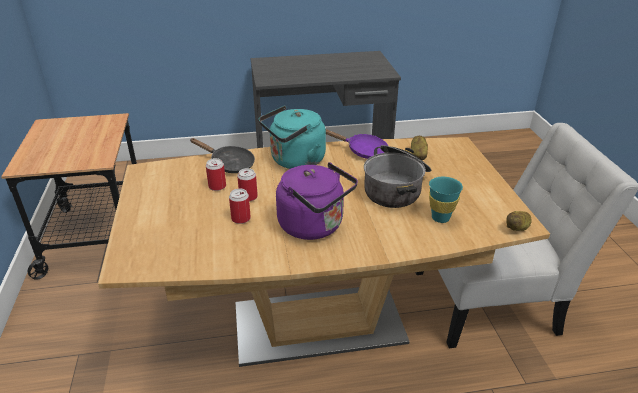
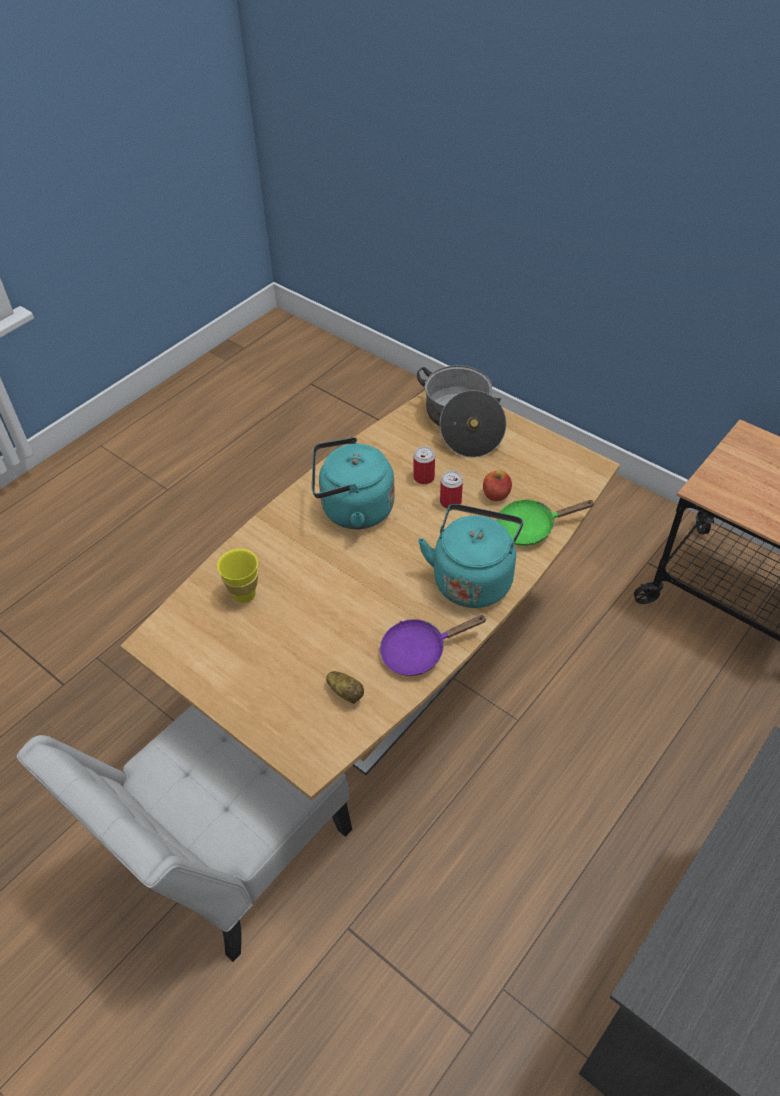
camera: 140 degrees right, 15 degrees up
(217, 186) = (496, 495): can -> apple
(229, 164) = (531, 528): black frying pan -> green frying pan
(314, 226) = (352, 510): purple kettle -> turquoise kettle
(396, 188) = (322, 610): cooking pot -> cooking pot (461, 423)
(440, 218) = (244, 595): turquoise cup -> yellow cup
(517, 228) = (157, 630): potato -> none

